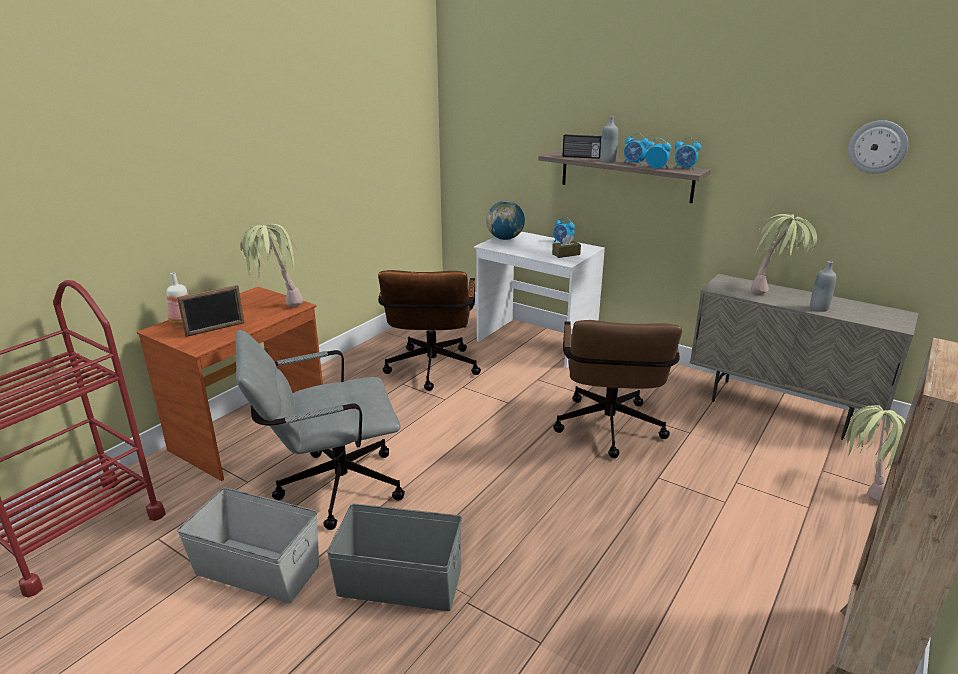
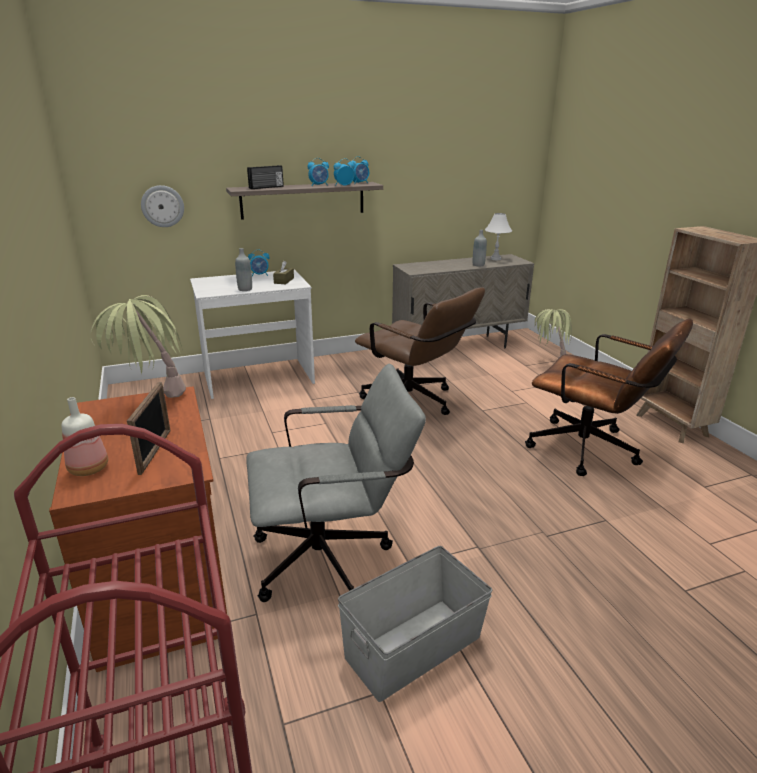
camera: 55 degrees left, 0 degrees up
(329, 488) = (333, 558): grey office chair -> grey office chair turned 120 degrees counterclockwise
(400, 583) = (502, 561): grey storage box -> none
(431, 372) = (223, 437): brown office chair -> brown office chair (592, 451)
(505, 239) = (207, 285): globe -> none
(607, 161) = (296, 186): grey bottle -> grey bottle (245, 289)
(775, 292) = (442, 264): potted plant -> none
(869, 310) = (495, 259): none -> white table lamp
(877, 147) = (475, 148): wall clock -> wall clock (162, 206)

